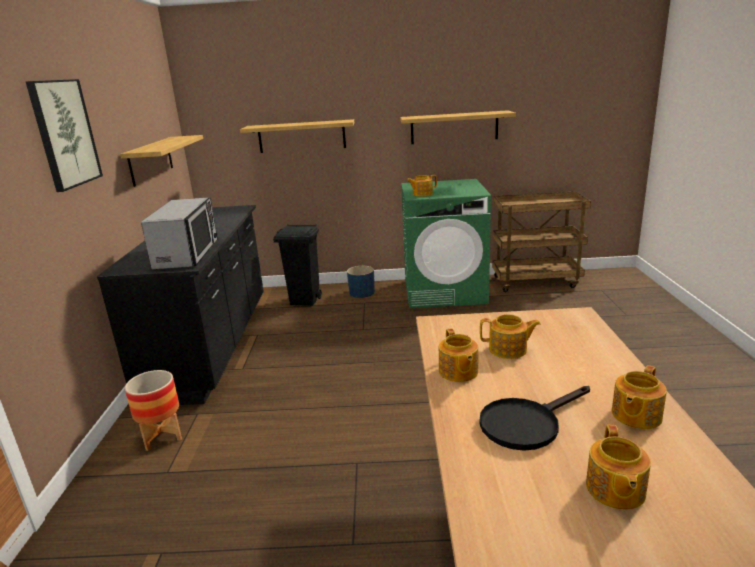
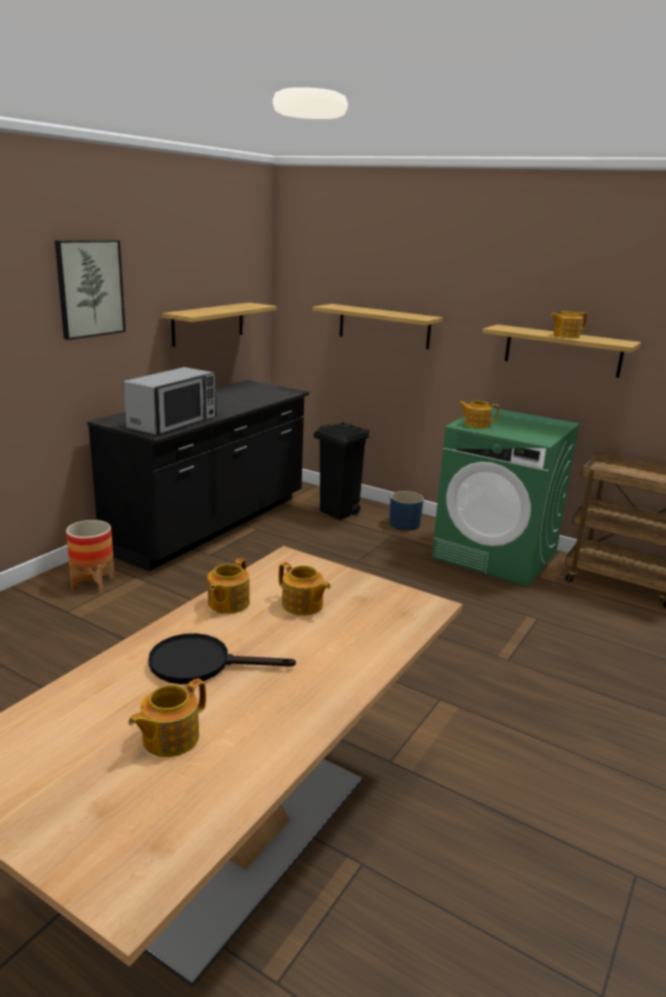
camera: 30 degrees right, 0 degrees up
(635, 415) = (297, 703): teapot -> teapot (565, 336)

